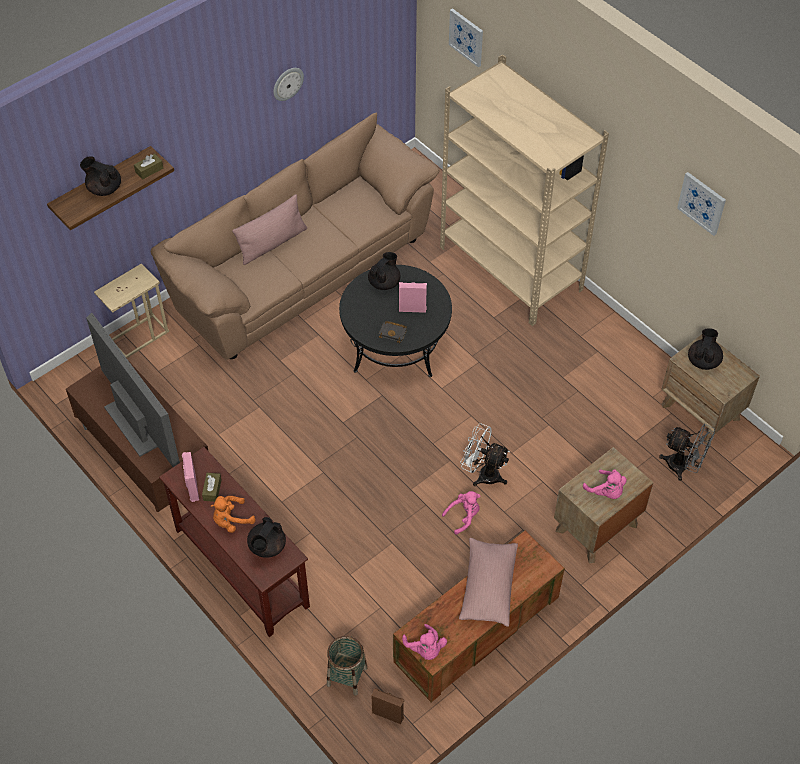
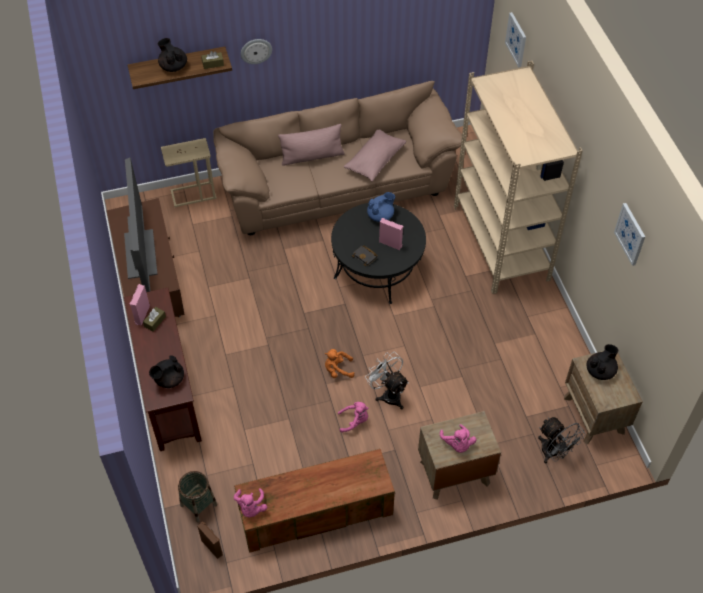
camera: 25 degrees right, 0 degrees up
(231, 520) = (155, 349): orange plush toy -> orange plush toy (338, 370)
(287, 83) = (359, 33): wall clock -> wall clock (256, 50)
(384, 282) = (381, 216): black teapot -> blue teapot
(488, 587) = (325, 481): pink pillow -> pink pillow (375, 160)

